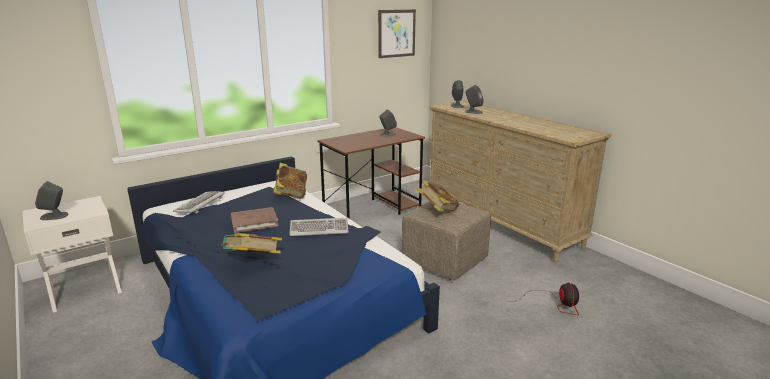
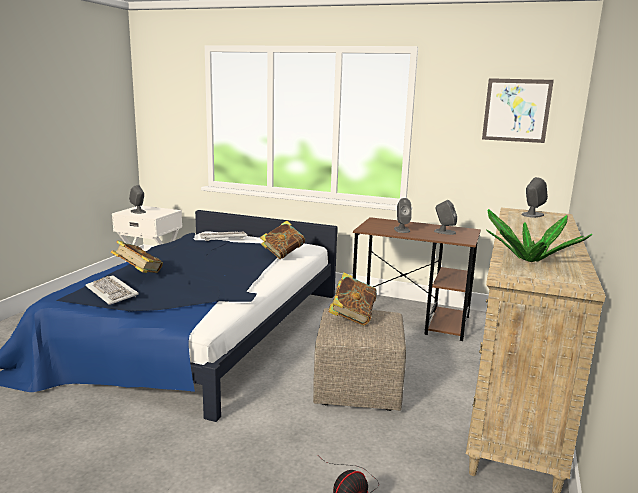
camera: 55 degrees right, 5 degrees down
(254, 222) = (210, 257): brown book -> none
(319, 229) = (223, 279): keyboard -> keyboard (112, 292)
(473, 112) = (521, 223): grey speaker -> grey speaker (402, 230)
(548, 129) = (529, 260): none -> potted plant

